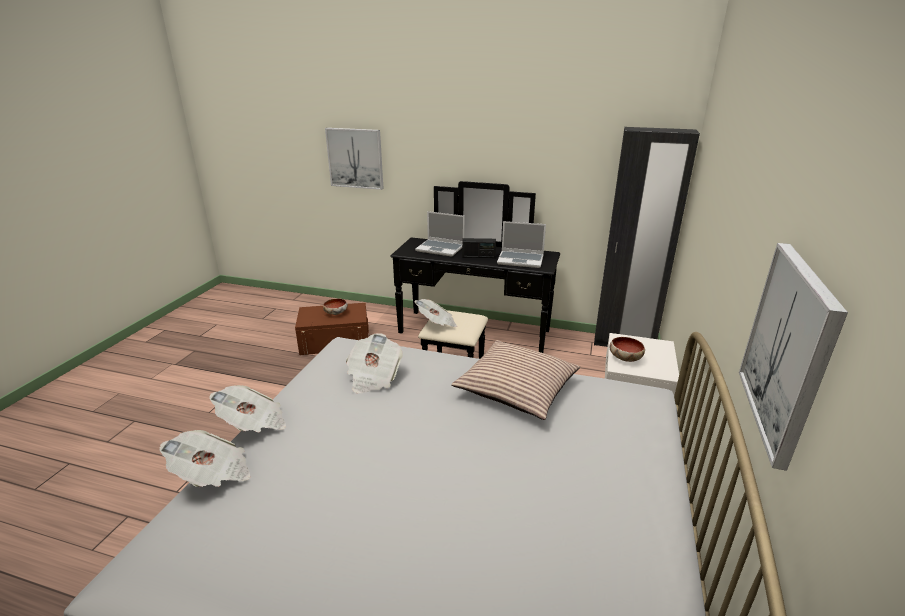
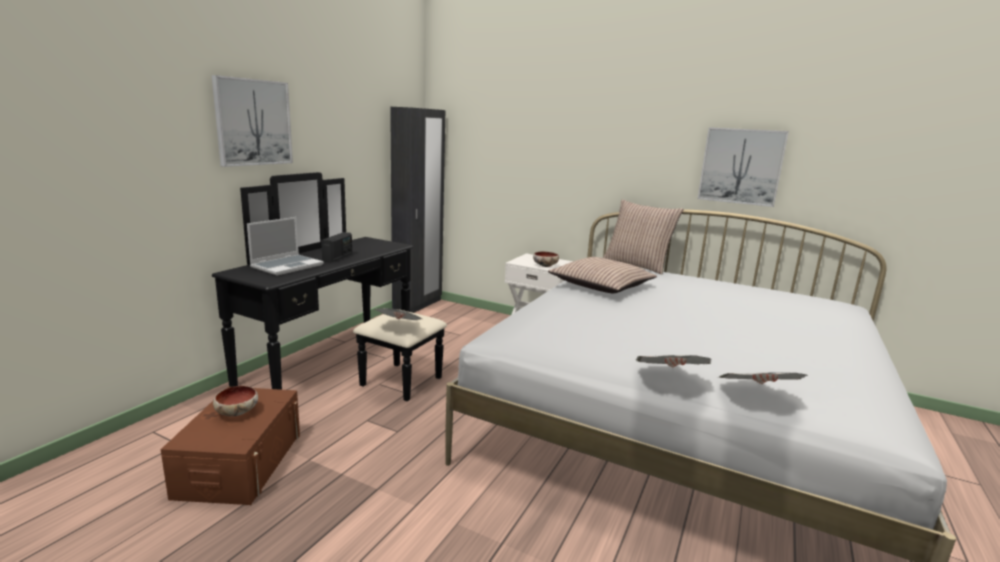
camera: 80 degrees left, 10 degrees down
(355, 158) = (91, 161): picture -> picture (253, 122)
(373, 377) = (581, 324): newspaper -> none
(521, 260) = (370, 247): laptop -> none
(667, 423) = (637, 265): none -> pillow

